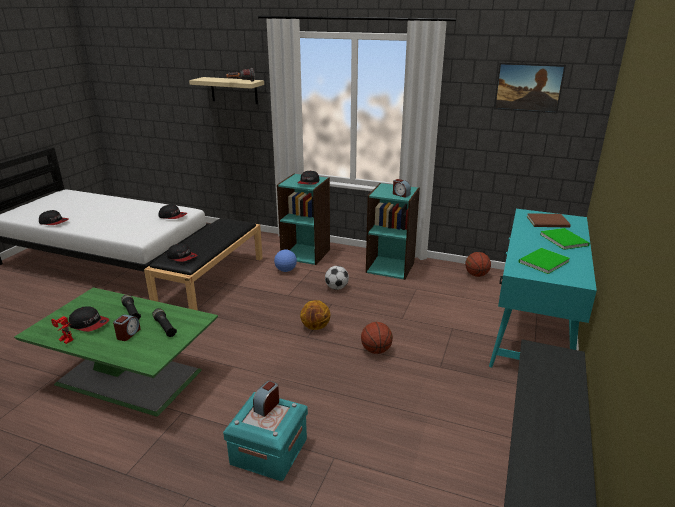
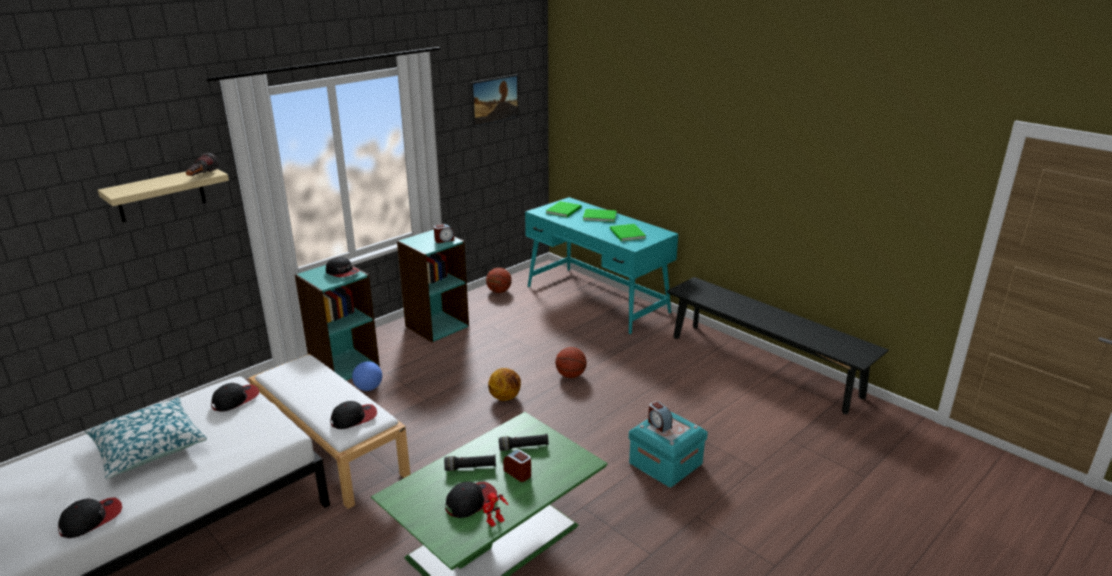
camera: 65 degrees left, 0 degrees up
(119, 213) = (148, 447): none -> pillow
(211, 280) = (329, 447): black bench -> white bench
(336, 288) = (443, 366): football -> none
(549, 222) = (565, 210): brown book -> green book

